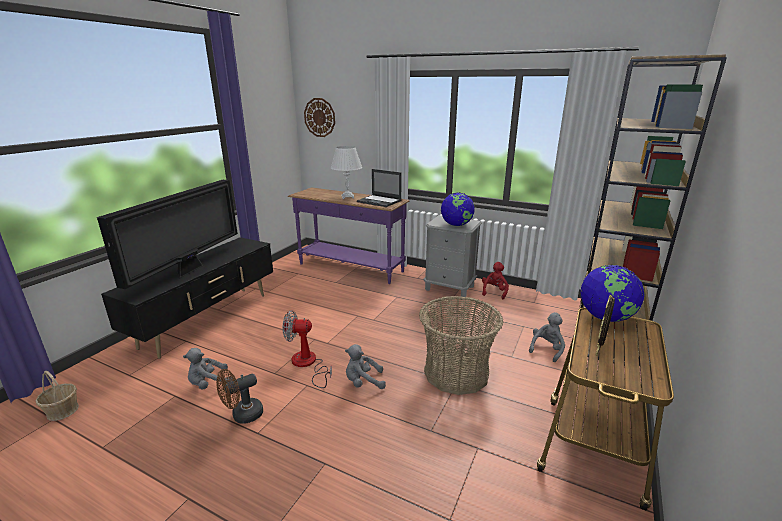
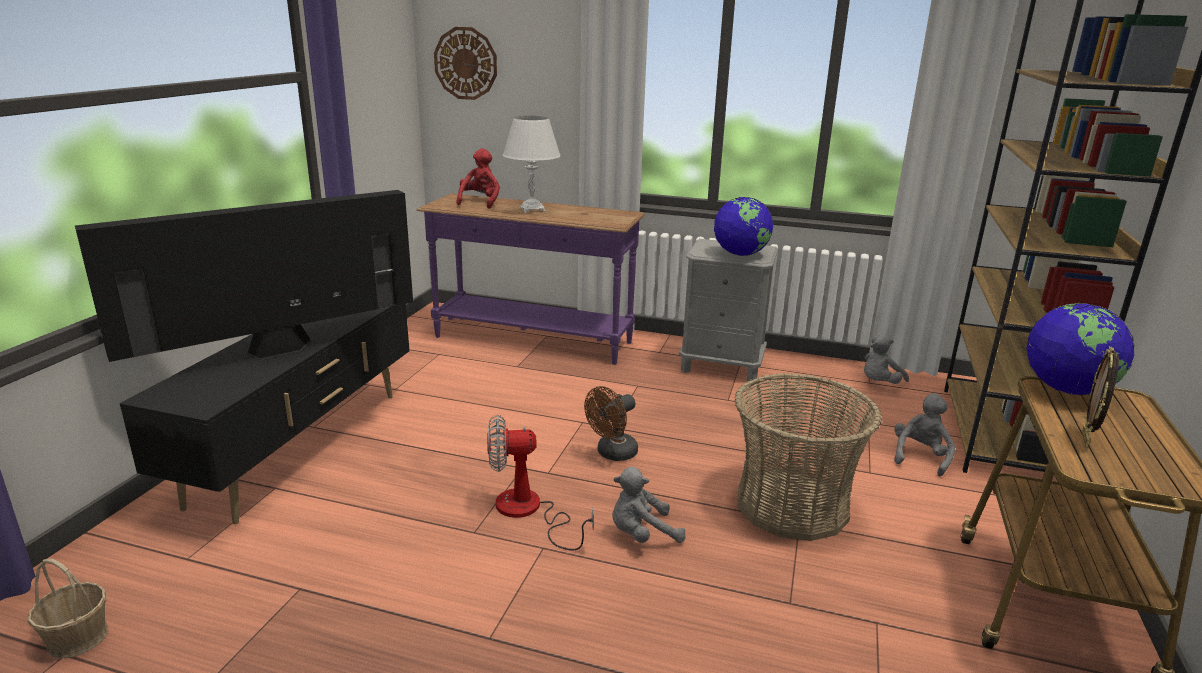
camera: 10 degrees left, 0 degrees up
(190, 270) = (277, 351): television -> television turned 135 degrees counterclockwise
(209, 384) = (357, 561): grey plush toy -> grey plush toy (879, 383)
(242, 415) = (448, 611): brown fan -> brown fan (612, 454)
(379, 201) = (595, 216): laptop -> none
(494, 292) = (798, 369): red plush toy -> red plush toy (480, 202)

